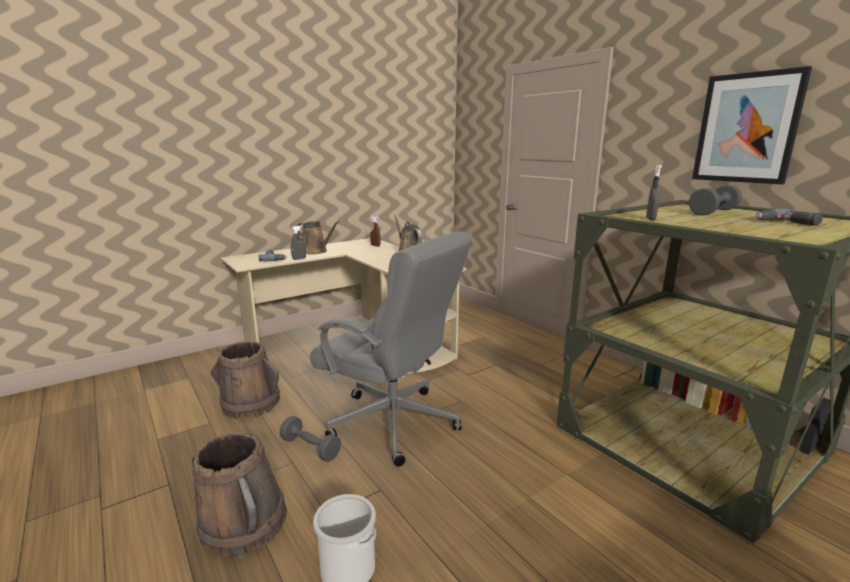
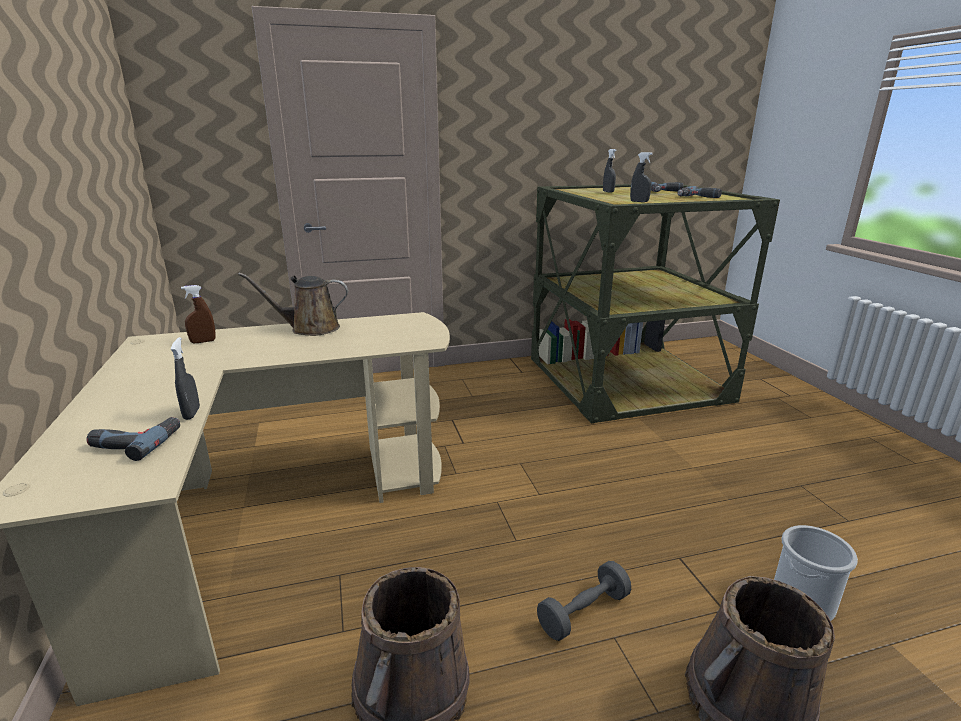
camera: 70 degrees left, 5 degrees up
(316, 251) = (153, 393): brown watering can -> none
(393, 421) = (544, 522): grey office chair -> none
(713, 212) = (608, 192): grey dumbbell -> grey spray bottle
(747, 128) = (575, 118): picture -> none
(762, 230) = (698, 197): none -> power drill

